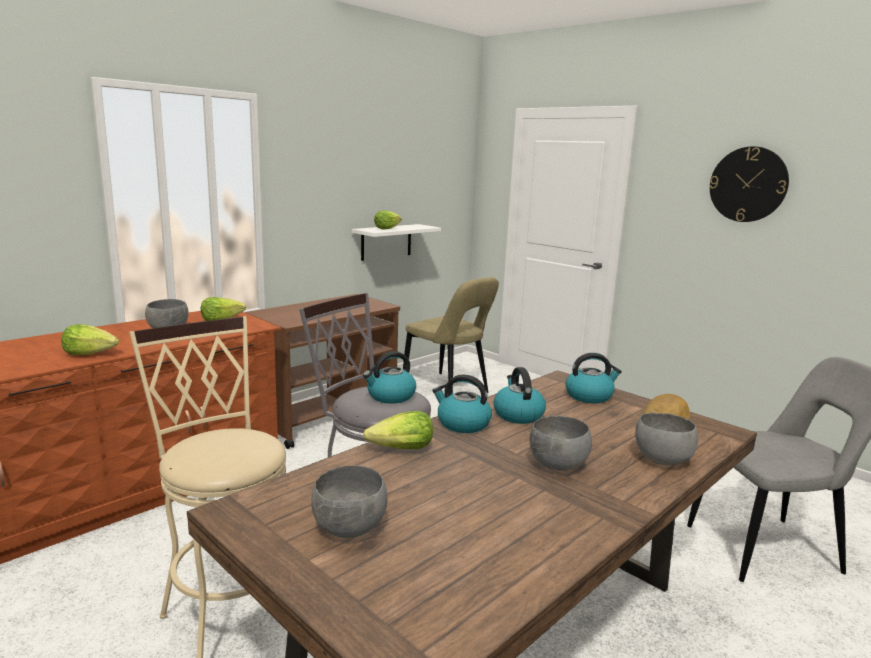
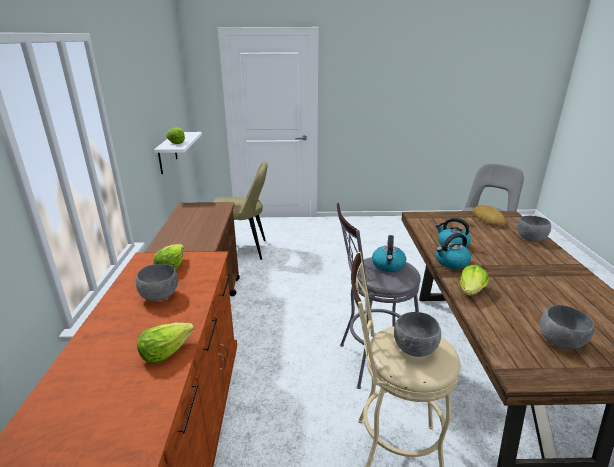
camera: 45 degrees left, 10 degrees up
(557, 466) = (521, 262): grey bowl -> grey bowl (415, 350)
(589, 396) = (445, 220): kettle -> none
(748, 184) = (392, 76): wall clock -> none

